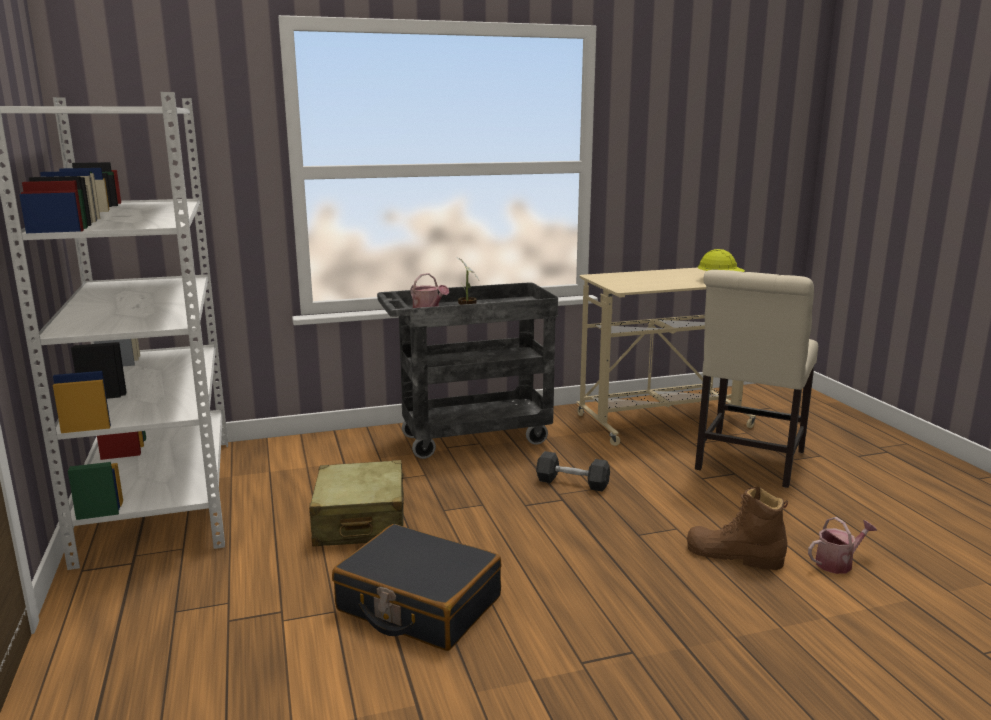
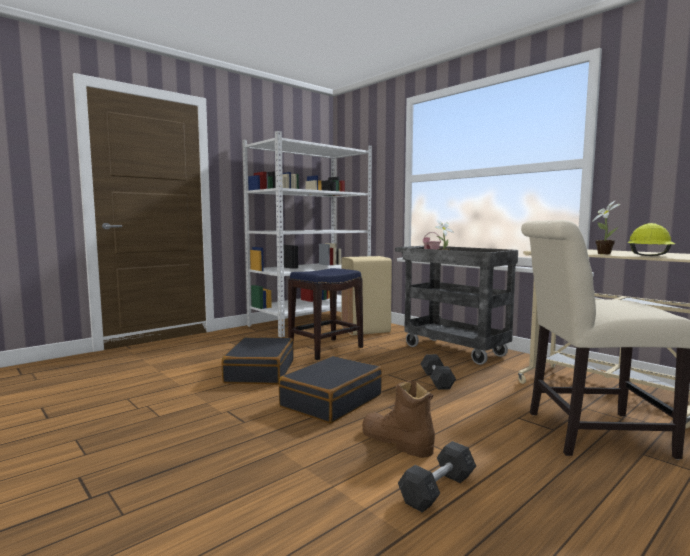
camera: 65 degrees right, 10 degrees down
(292, 465) = (365, 330): none -> beige trash can
(360, 521) = (326, 349): beige suitcase -> stool
(595, 567) = (331, 401): none -> black suitcase
(681, 283) = (603, 253): none -> potted plant
(734, 555) = (396, 441): brown boot -> brown boot turned 45 degrees counterclockwise
(838, 563) = (437, 489): watering can -> grey dumbbell

